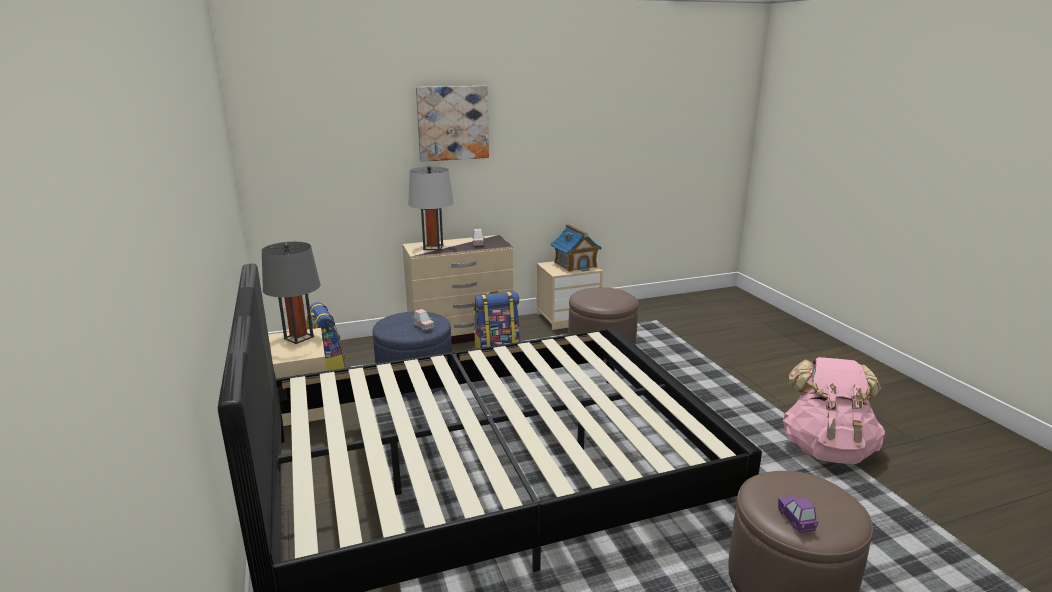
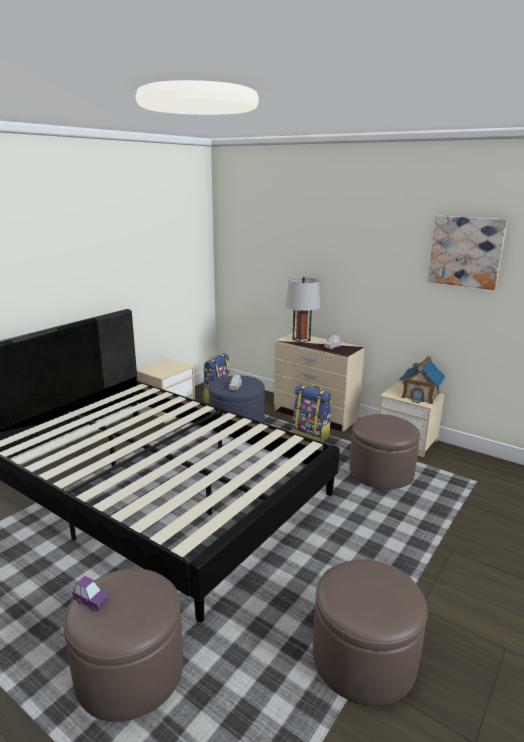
camera: 55 degrees right, 0 degrees up
(299, 338) = (175, 366): grey table lamp -> none
(452, 123) = (340, 247): picture -> picture (466, 251)
(795, 520) = (91, 602): purple toy car -> purple toy car turned 75 degrees clockwise
(826, 449) = (364, 657): pink backpack -> brown ottoman

